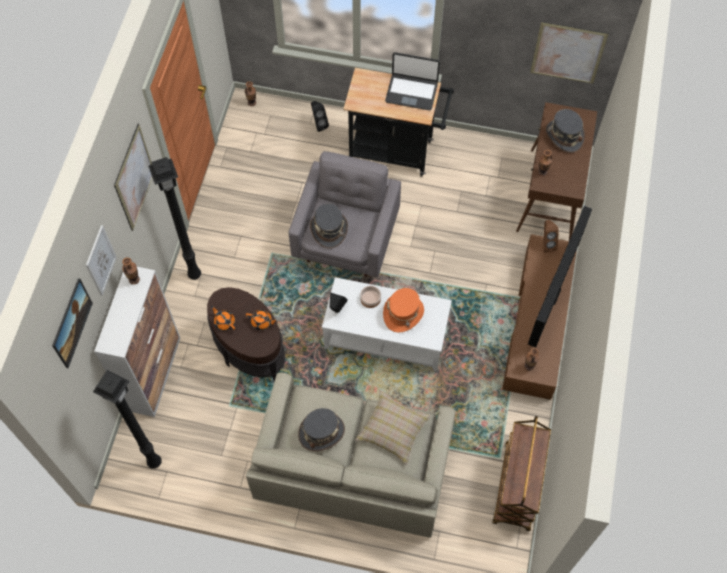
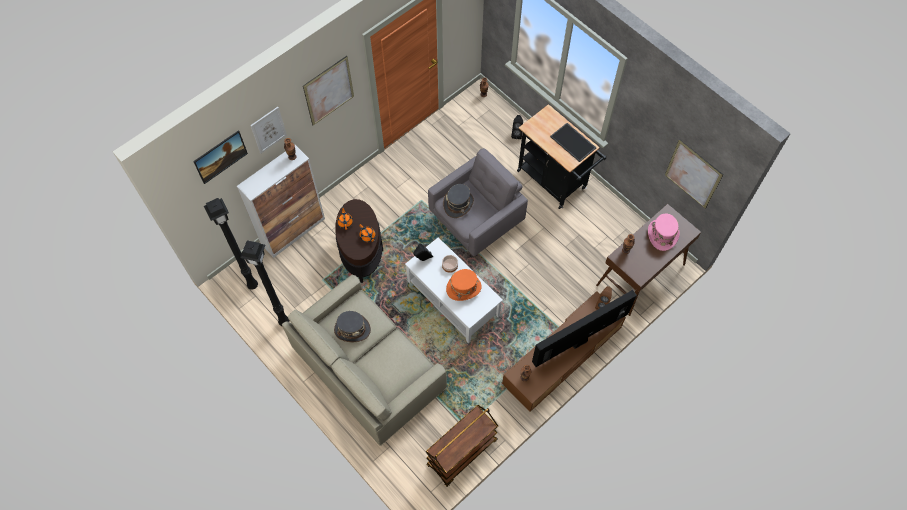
camera: 35 degrees right, 0 degrees up
(193, 274) = (363, 184): black floor lamp -> black floor lamp (284, 321)
(392, 431) = (396, 358): beige pillow -> none
(411, 92) = (573, 142): laptop -> tray
(564, 136) = (662, 235): grey hat -> pink hat

